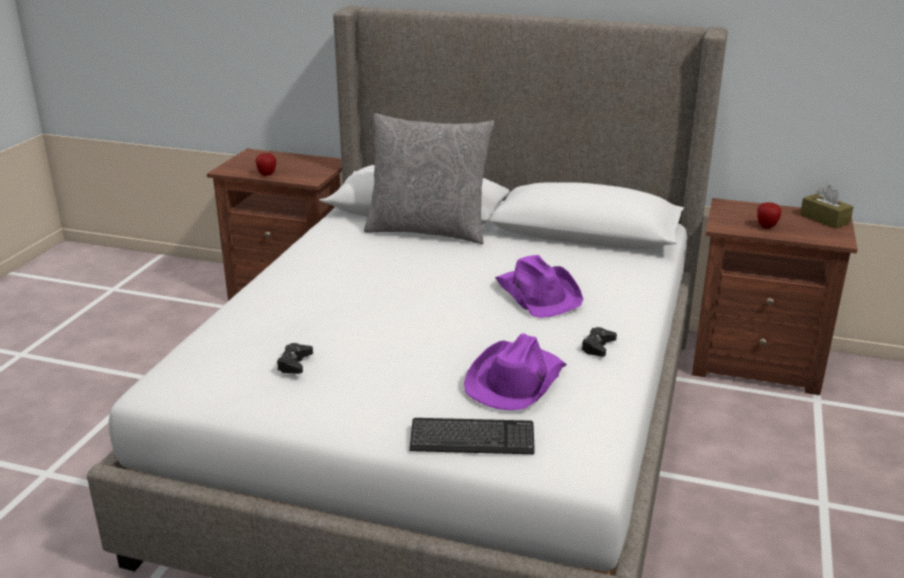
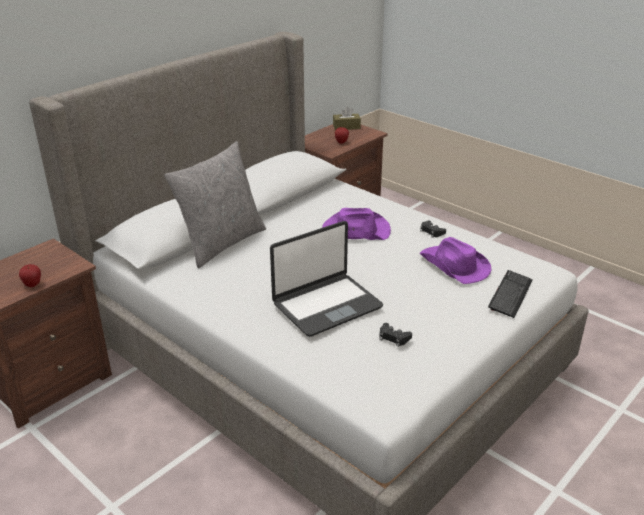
camera: 65 degrees left, 5 degrees up
(337, 310) = (326, 305): none -> laptop

